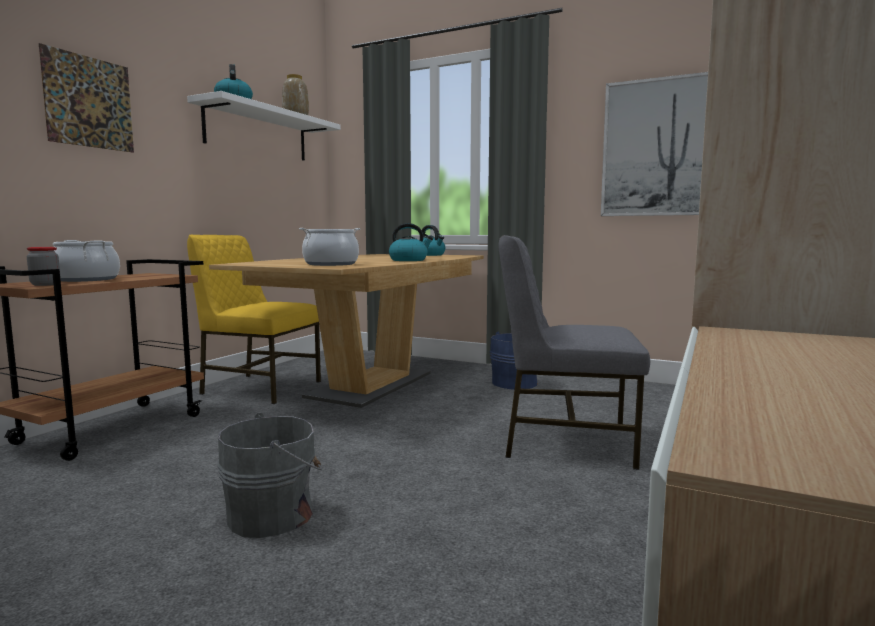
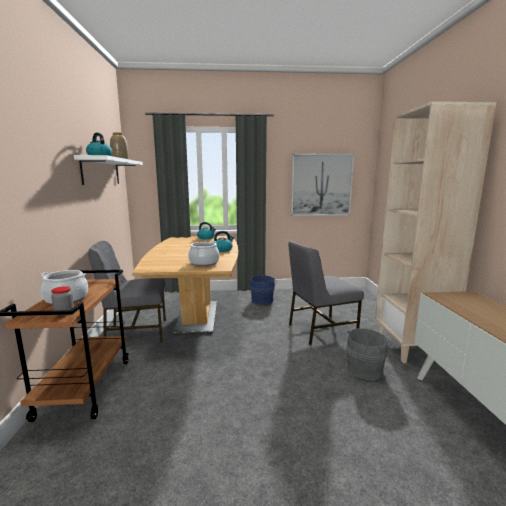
camera: 30 degrees left, 5 degrees up
(89, 102) = (34, 171): picture -> none
(259, 388) = (135, 332): yellow chair -> grey chair
(275, 514) = (260, 407): grey bucket -> grey bucket (365, 369)

